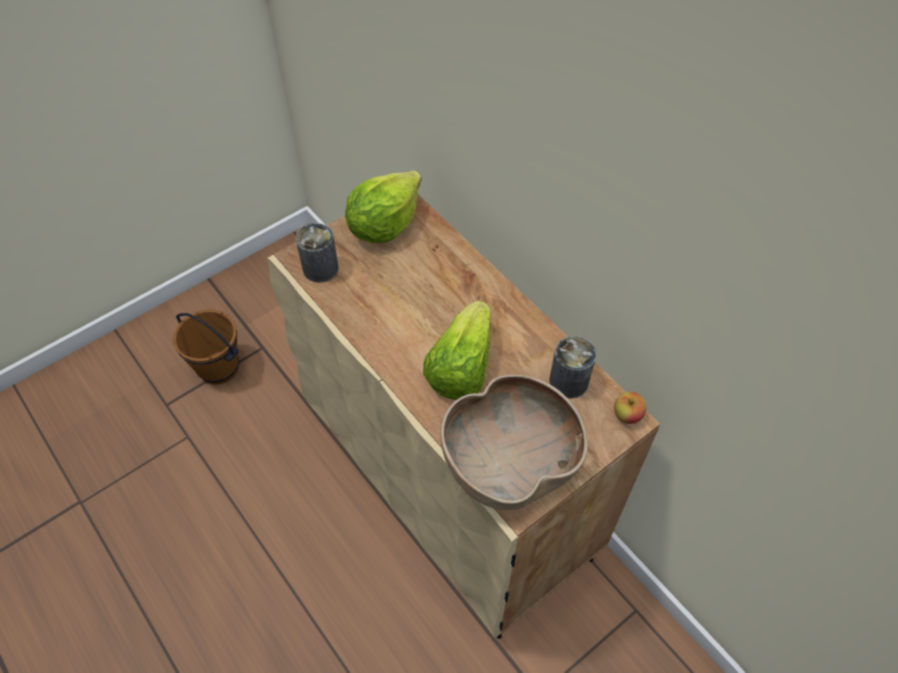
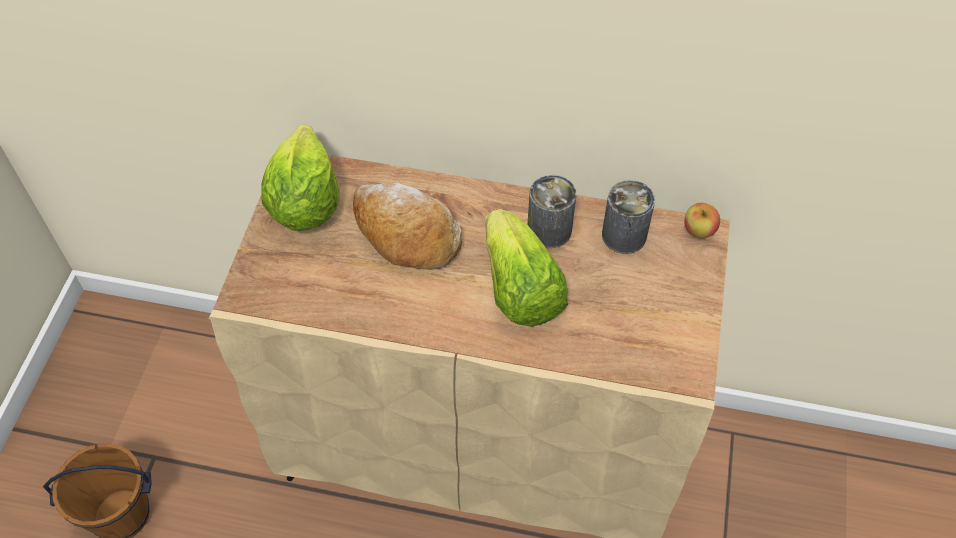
camera: 40 degrees left, 0 degrees up
(320, 268) = (281, 289): can -> can (549, 230)
(425, 284) = (405, 234): none -> bread
(509, 462) = (645, 342): brown bowl -> none

